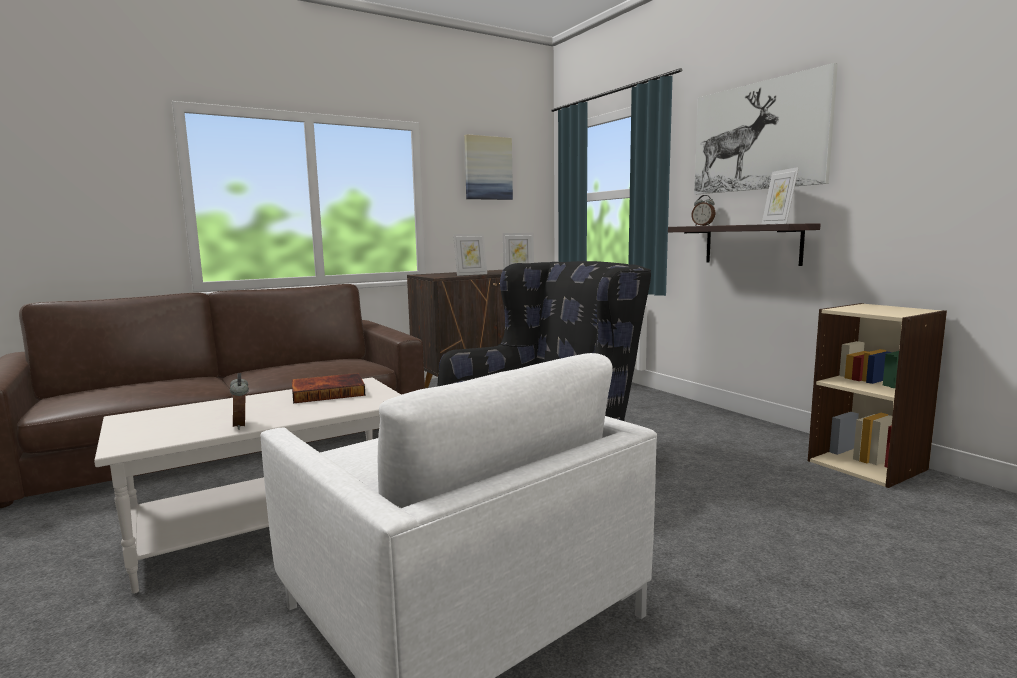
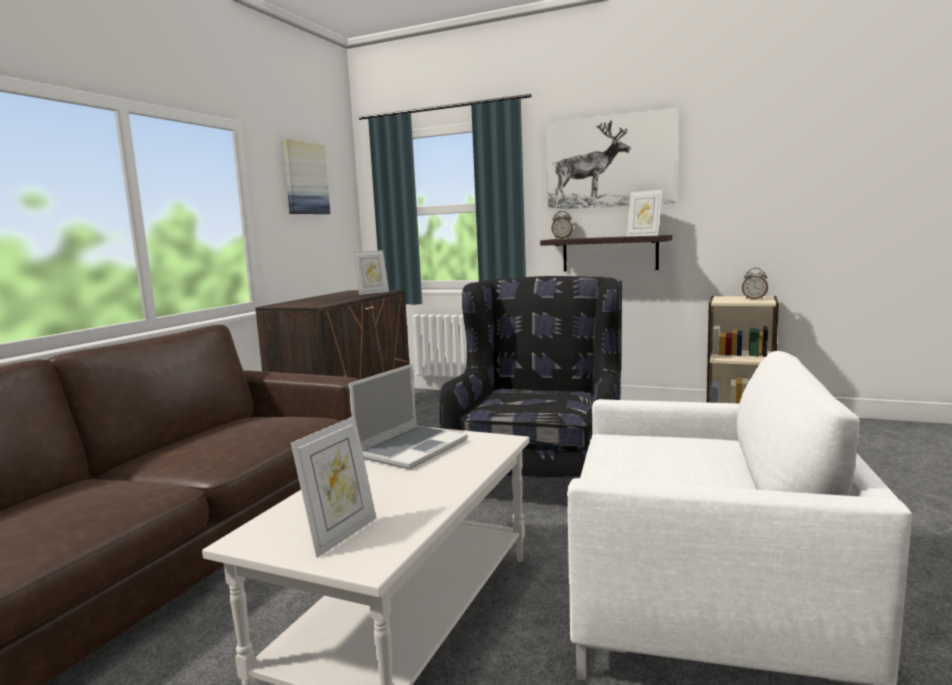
camera: 35 degrees left, 0 degrees up
(242, 425) = (432, 501): alarm clock -> alarm clock (754, 299)
(328, 392) = (411, 448): book -> laptop
(471, 274) = (340, 300): picture frame -> picture frame (341, 535)

